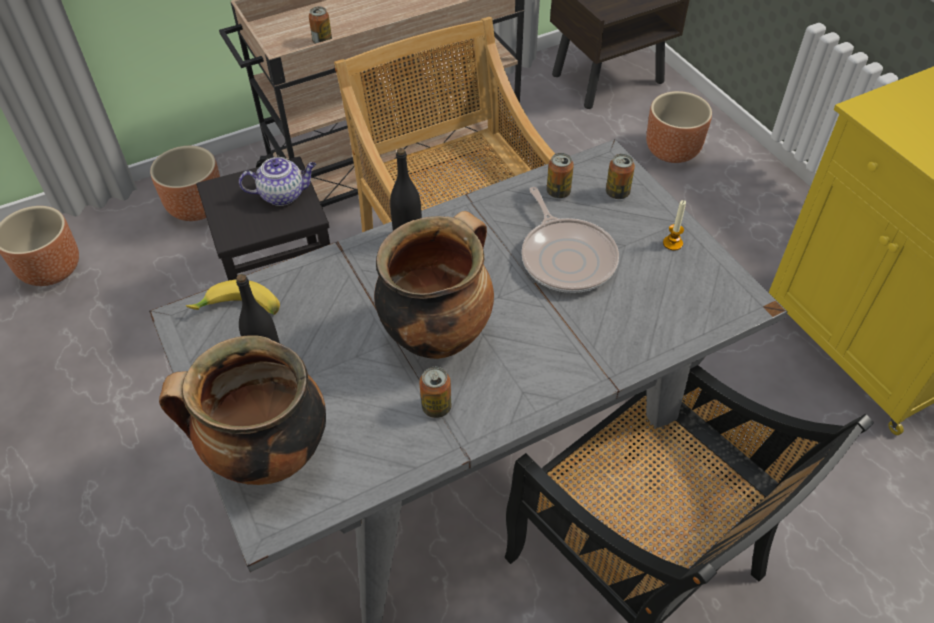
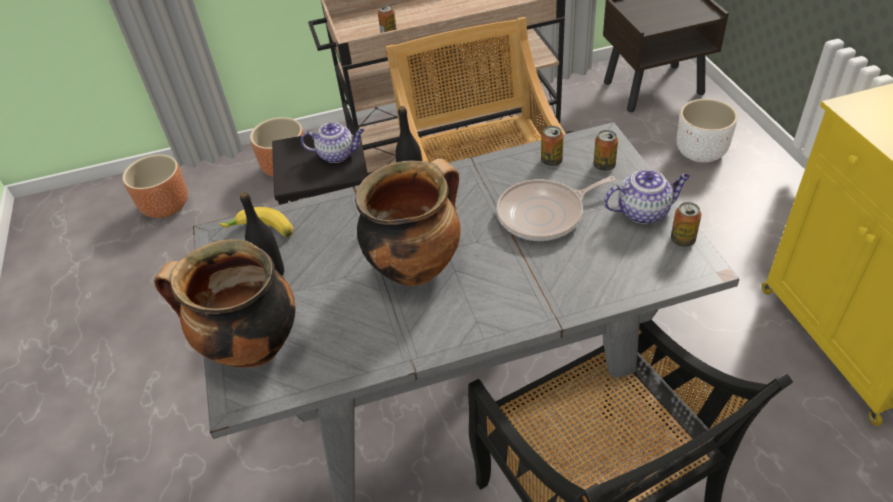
camera: 15 degrees right, 5 degrees down
(436, 407) = (399, 325): can -> can (682, 240)
(566, 257) = (544, 215): frying pan -> frying pan turned 75 degrees clockwise
(672, 151) = (701, 152): brown planter -> white planter
(672, 243) = (644, 211): candle -> teapot

